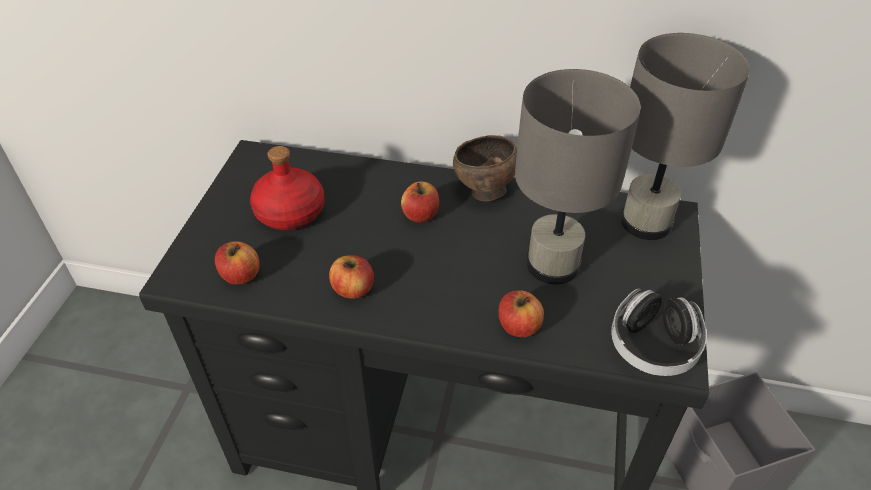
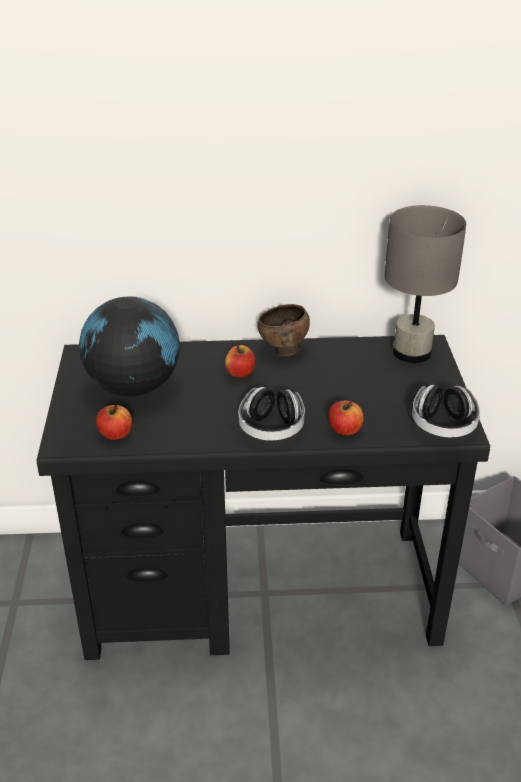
camera: 15 degrees left, 10 degrees down
(290, 212) = (133, 387): red bottle -> globe
(353, 289) = (210, 428): apple -> none
(426, 305) = (271, 428): none -> headphones
(552, 263) = (353, 388): grey table lamp -> none

